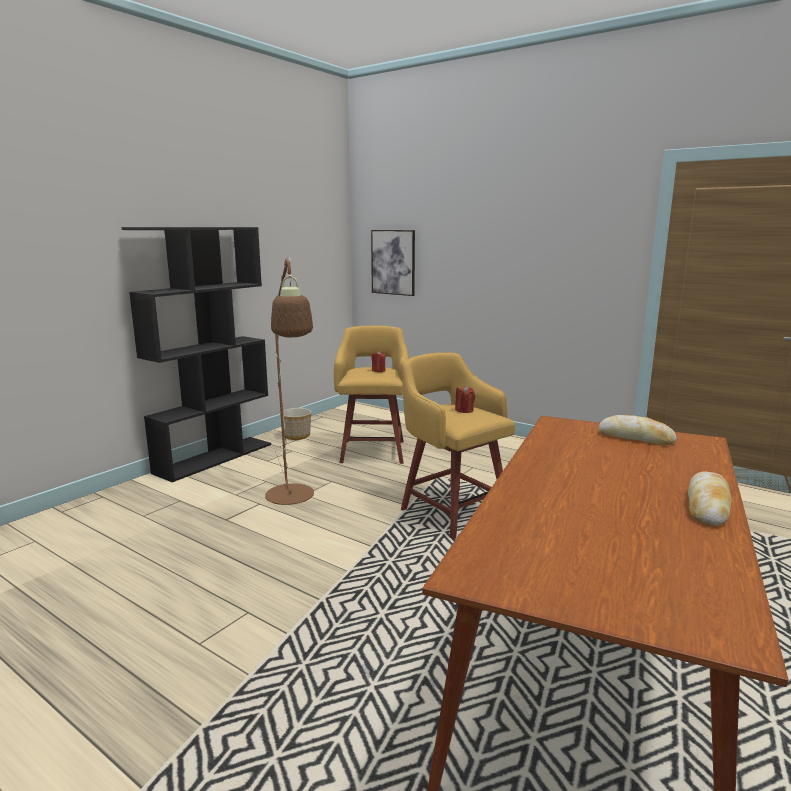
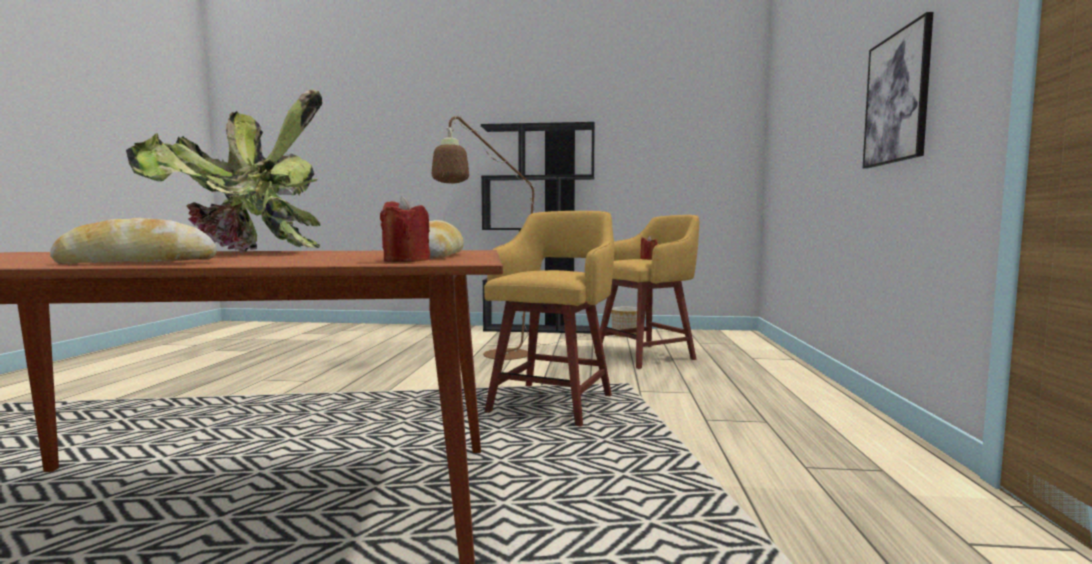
camera: 60 degrees right, 10 degrees down
(393, 262) = (783, 155): picture -> picture (897, 98)
(464, 410) = (558, 271): red candle -> red candle (405, 261)
(575, 479) = (249, 253): none -> potted plant

